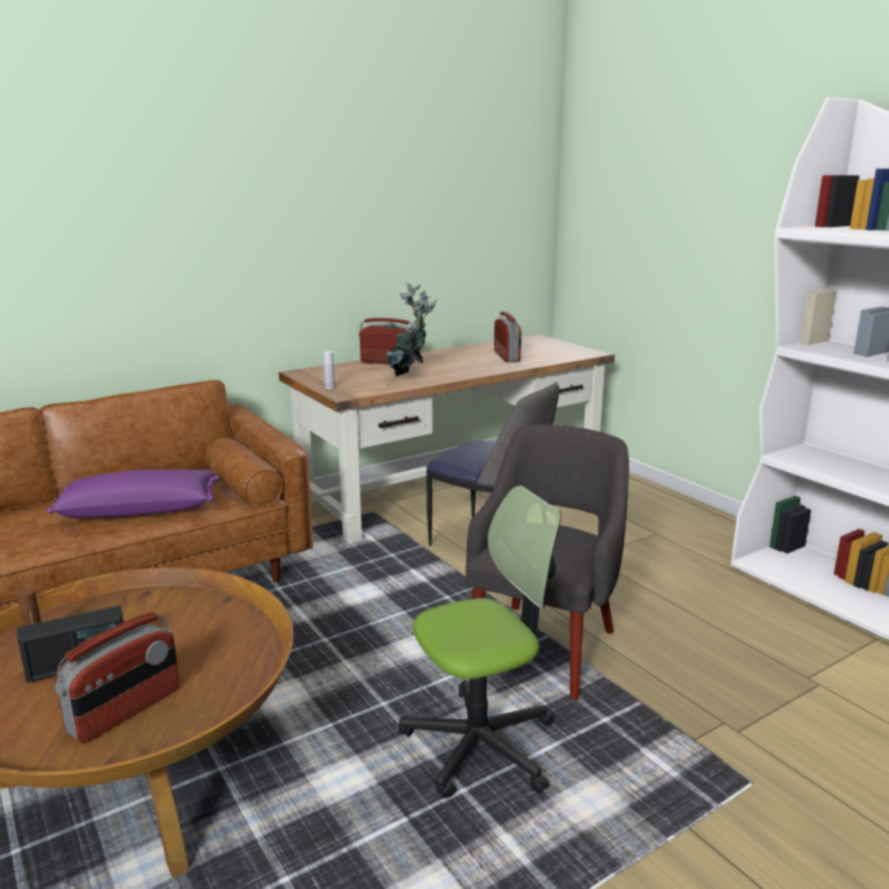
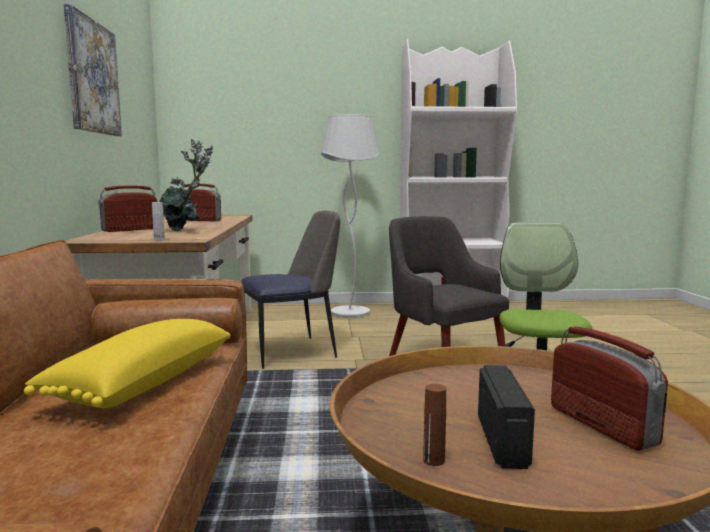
camera: 60 degrees left, 10 degrees down
(140, 510) = (141, 383): purple pillow -> yellow pillow
(386, 202) = (92, 77): none -> picture
(679, 527) = (349, 313): none -> white floor lamp

